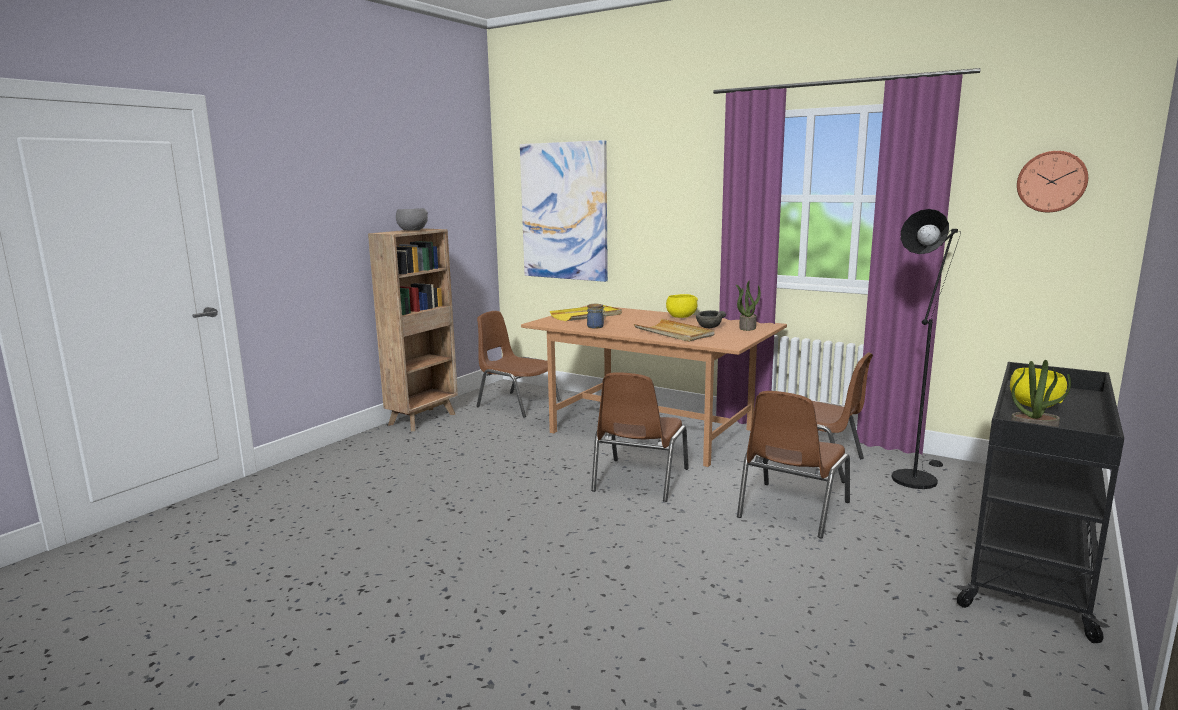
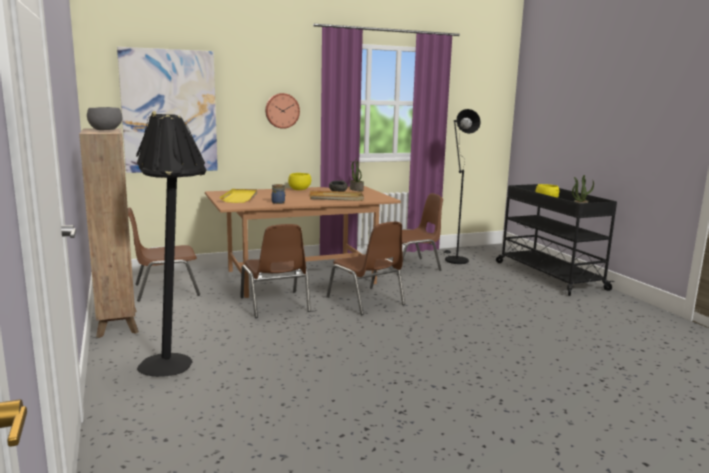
camera: 55 degrees left, 0 degrees up
(374, 463) = (177, 361): none -> black floor lamp
(791, 510) = (453, 287): brown chair -> brown chair (275, 305)
(1051, 181) = (481, 95): wall clock -> wall clock (282, 110)

